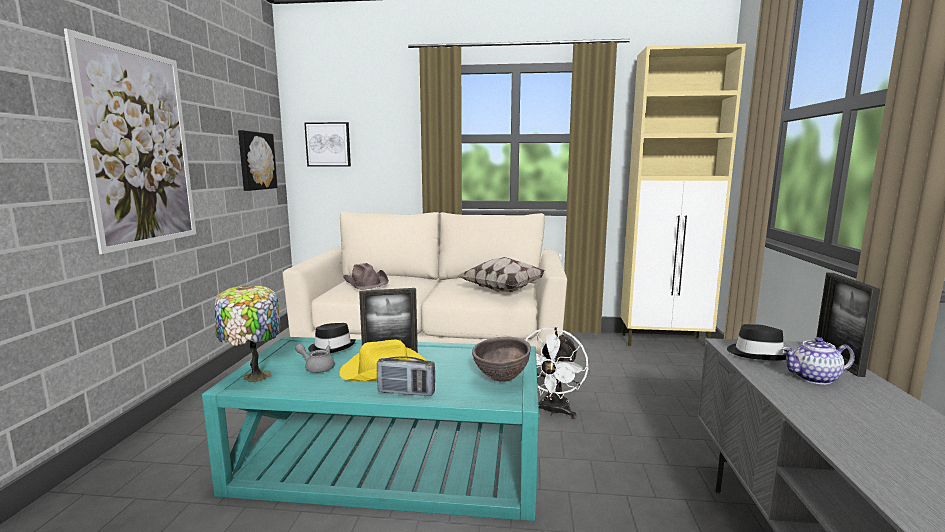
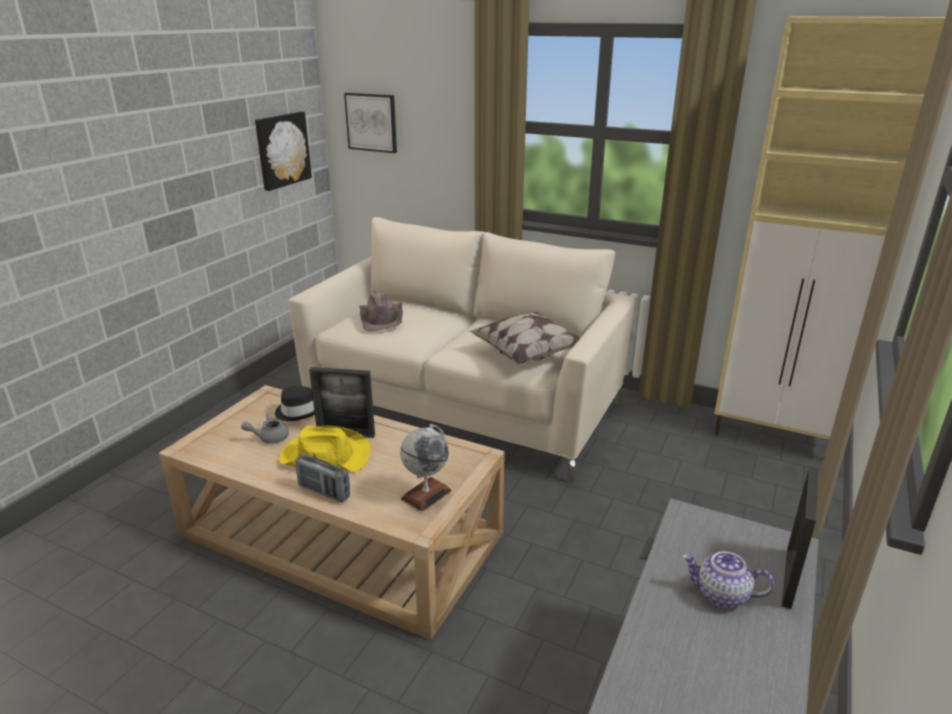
camera: 20 degrees right, 15 degrees up
(139, 148) = (130, 175): picture -> none
(254, 376) = (210, 438): table lamp -> none
(317, 367) = (269, 438): grey teapot -> grey teapot turned 60 degrees counterclockwise
(392, 458) = (342, 534): turquoise coffee table -> beige coffee table
(501, 379) = (426, 494): brown bowl -> globe
(553, 411) = (542, 515): white fan -> none
(756, 354) = (700, 540): black hat -> none

